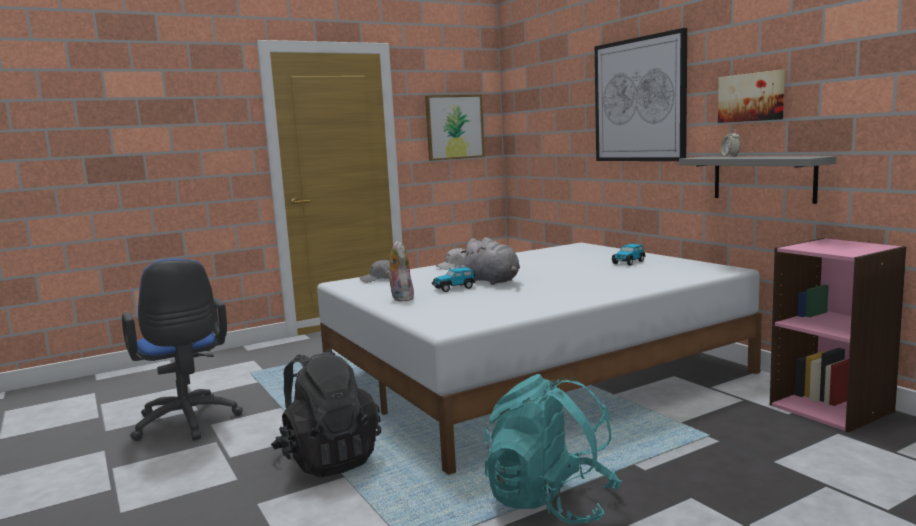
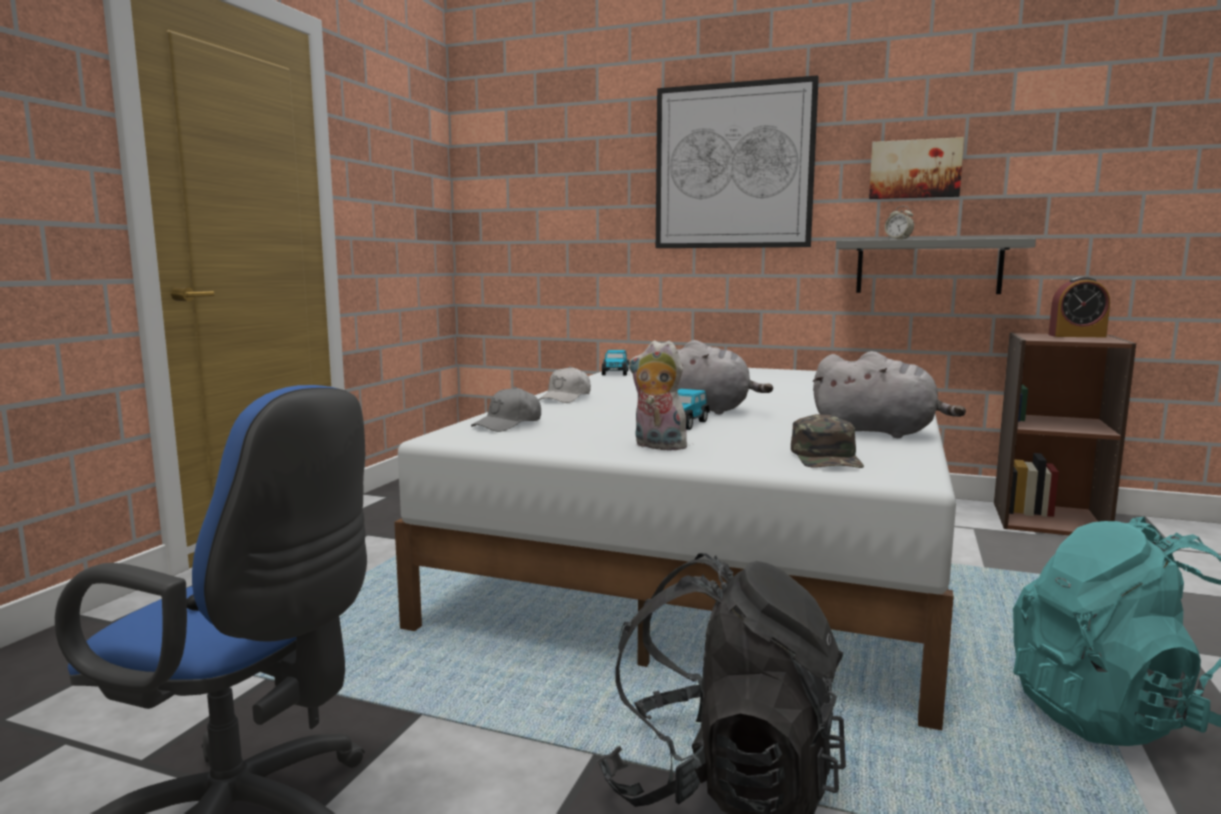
camera: 40 degrees left, 0 degrees up
(450, 315) = (827, 457): none -> green cap
(454, 127) = (402, 188): picture -> none
(532, 306) = (879, 432): none -> grey plush toy
(628, 262) = (775, 377): toy car -> toy car (615, 373)
(832, 408) = (1048, 519): pink bookcase -> brown bookcase
(857, 245) = (1076, 336): none -> alarm clock

